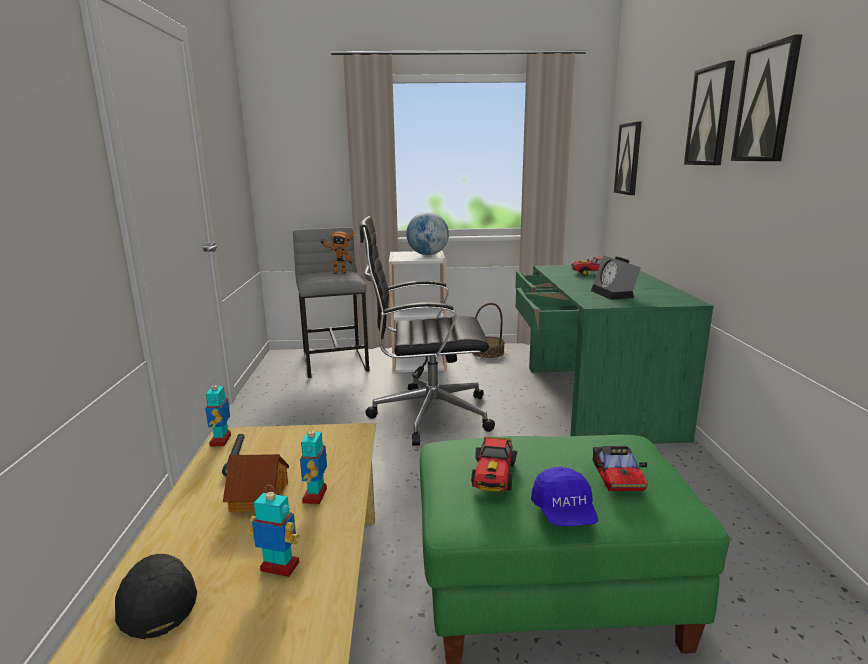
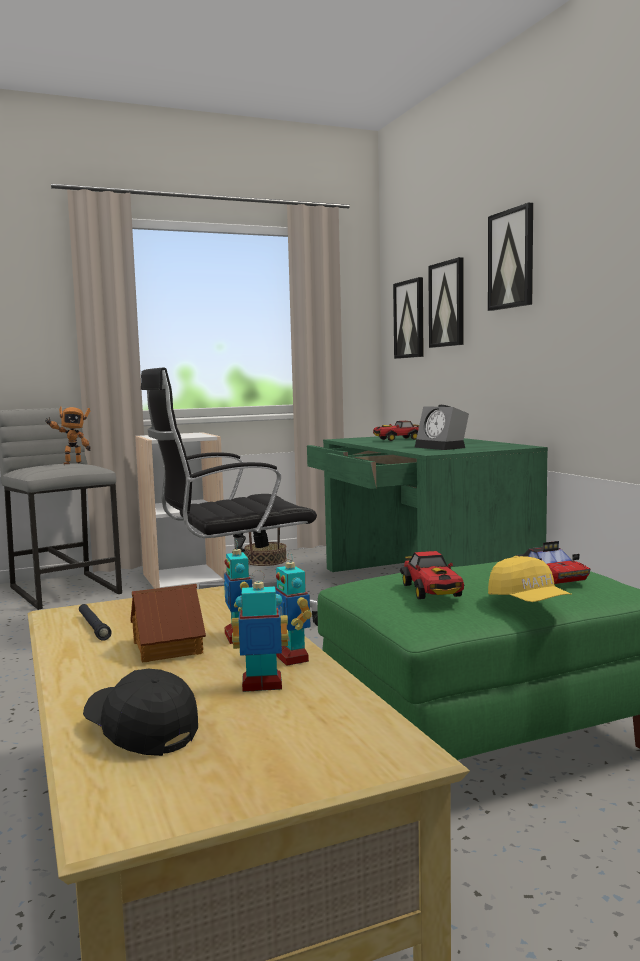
camera: 20 degrees left, 10 degrees down
(221, 441) = (54, 618): toy robot -> toy robot (292, 657)
(428, 255) = (190, 434): globe -> none
(564, 513) = (528, 602): blue cap -> yellow cap
(766, 103) = (575, 238): picture -> picture (447, 304)

